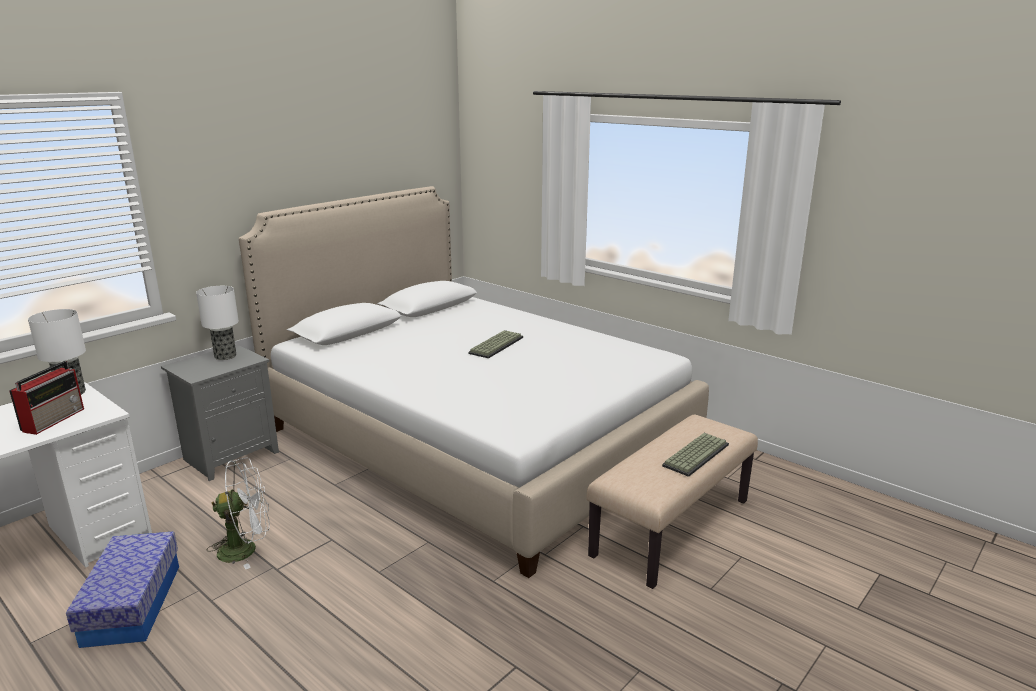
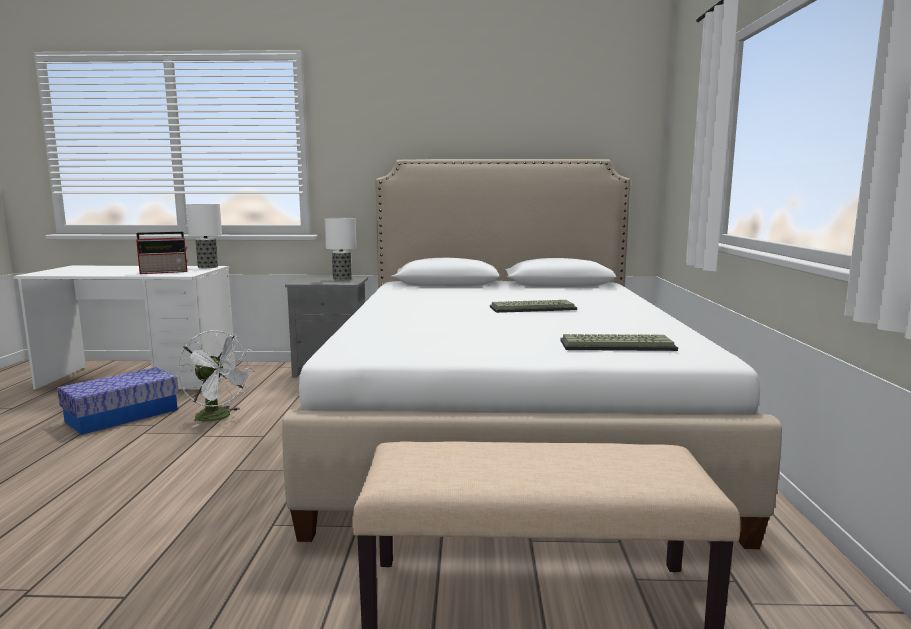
camera: 50 degrees right, 10 degrees down
(695, 454) = (550, 472): keyboard -> keyboard (618, 345)

